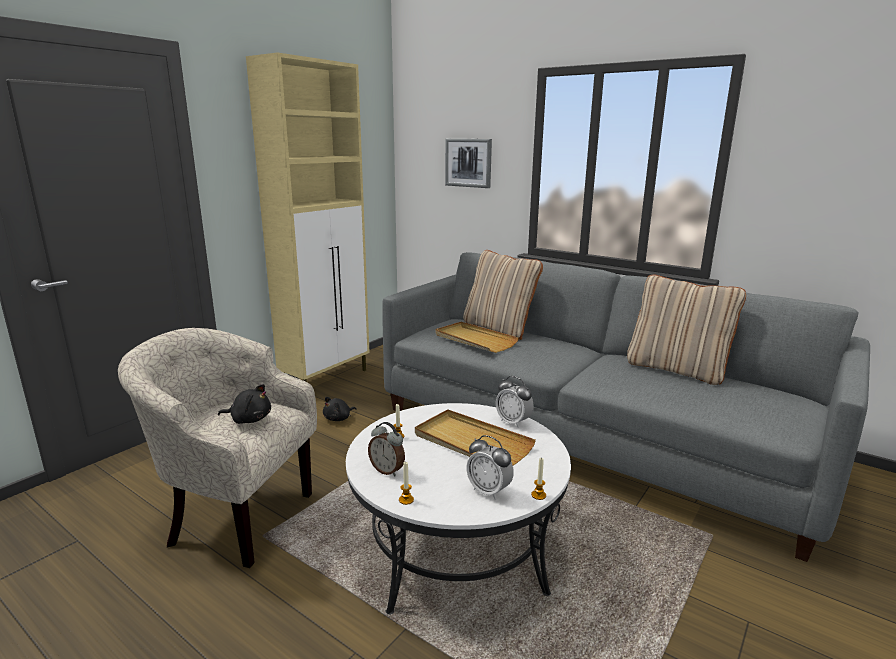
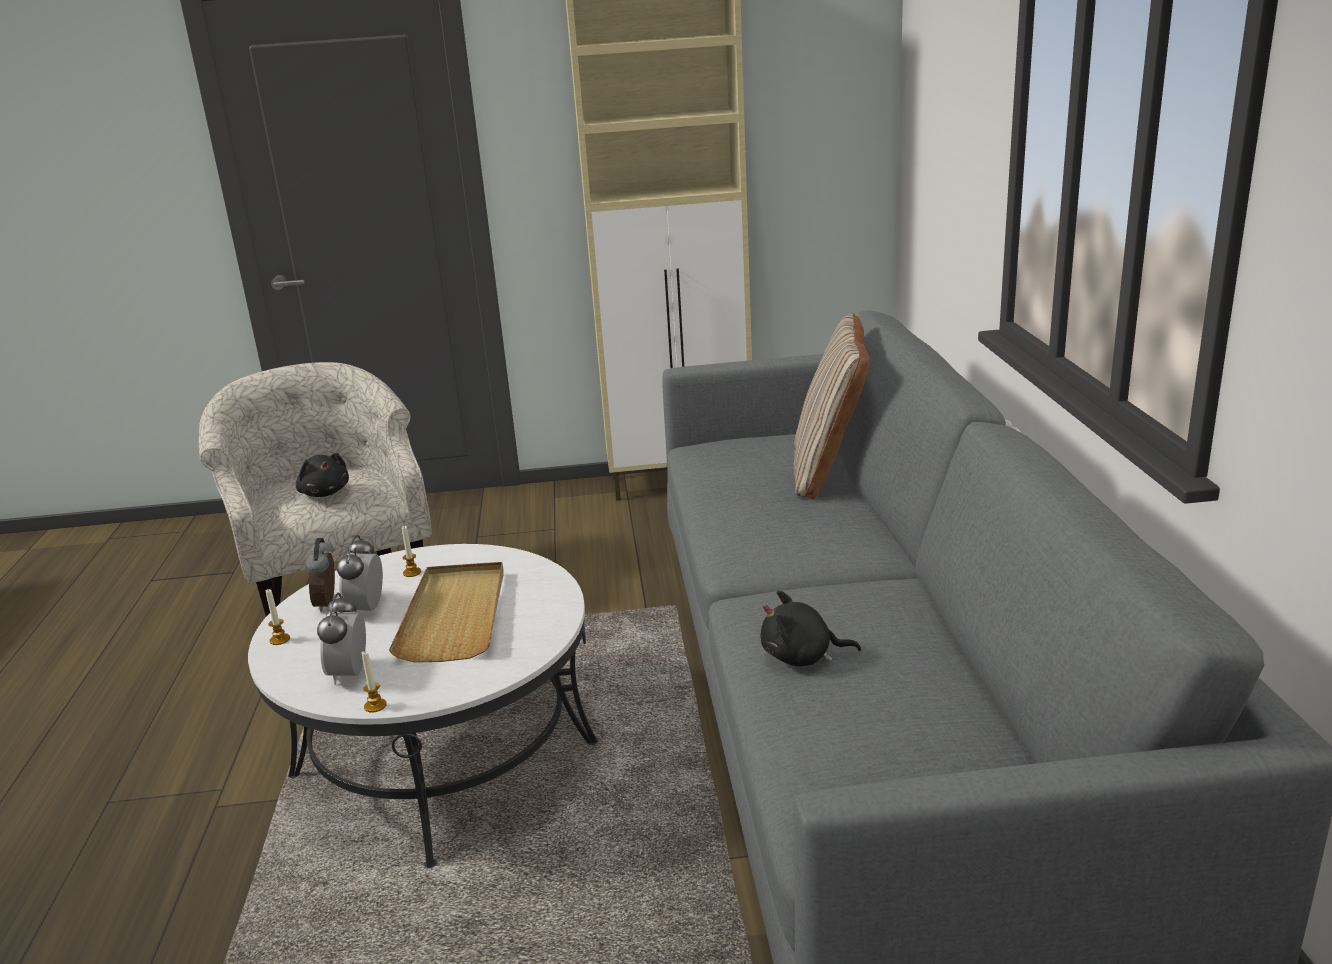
camera: 50 degrees right, 5 degrees up
(338, 418) = (603, 544): black plush toy -> black plush toy (802, 657)
(468, 163) = (956, 124): picture -> none
(474, 340) = (742, 477): beige tray -> none
(513, 422) = (550, 615): alarm clock -> alarm clock (367, 609)
(676, 369) = (936, 650): beige pillow -> none

